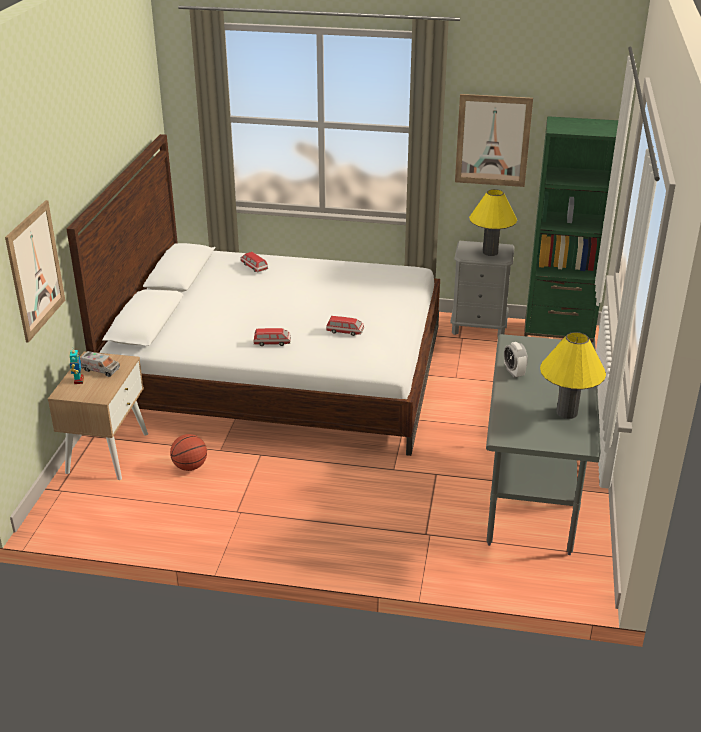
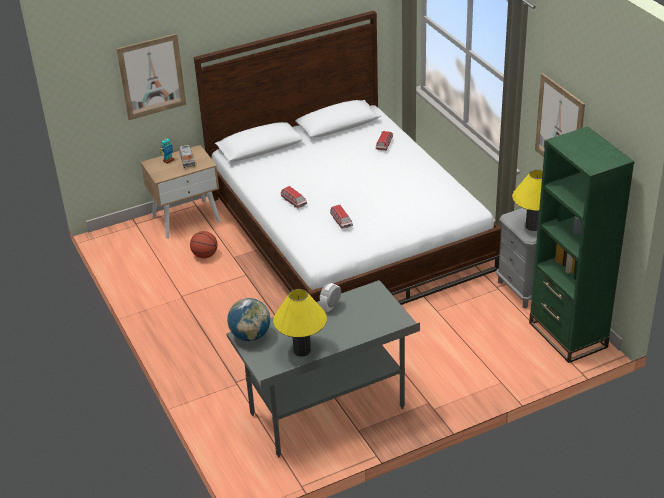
camera: 55 degrees right, 5 degrees up
(510, 432) = (250, 335): none -> globe

